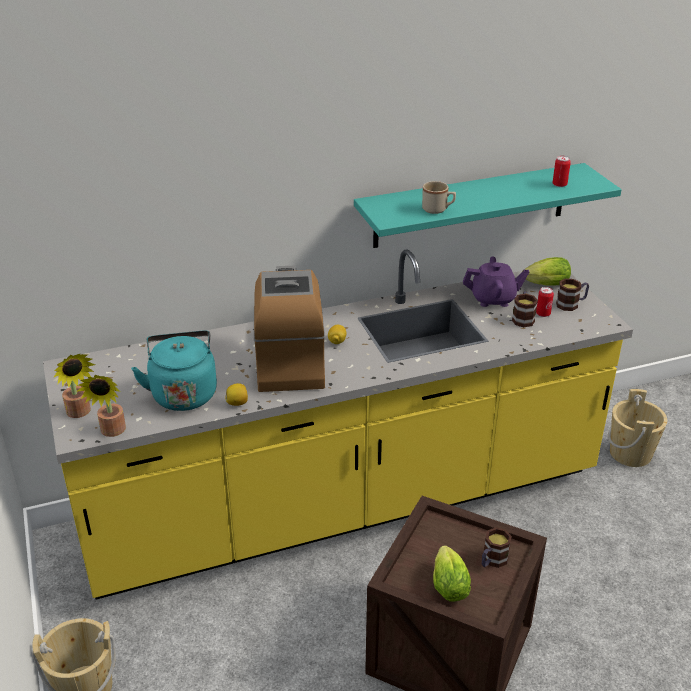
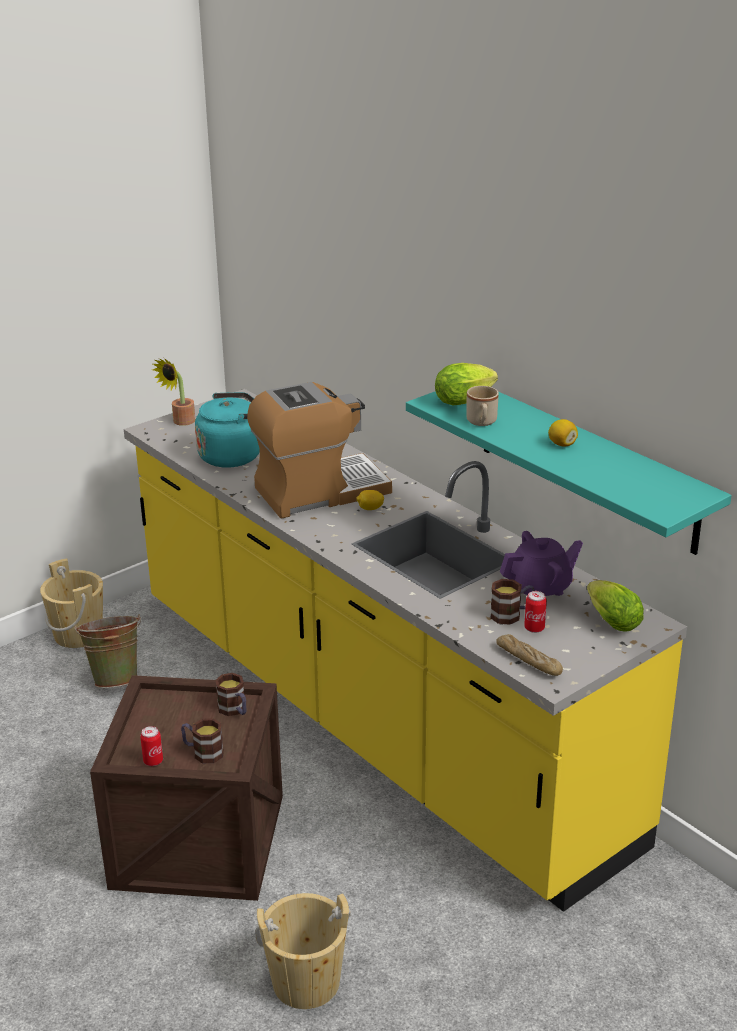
camera: 70 degrees right, 5 degrees down
(112, 432) = (162, 441): potted plant -> none
(186, 667) = (115, 678): none -> green bucket
(237, 403) = (233, 483): lemon -> lemon (562, 444)
(448, 583) = (158, 728): lettuce -> lettuce (466, 400)
(493, 299) = (540, 588): purple teapot -> purple teapot turned 90 degrees counterclockwise
(559, 184) = (632, 484): can -> can (153, 761)
(571, 304) = (578, 647): mug -> mug (234, 710)
(582, 326) = (528, 661): none -> bread
(630, 453) = (642, 961): beige bucket -> beige bucket (306, 982)

